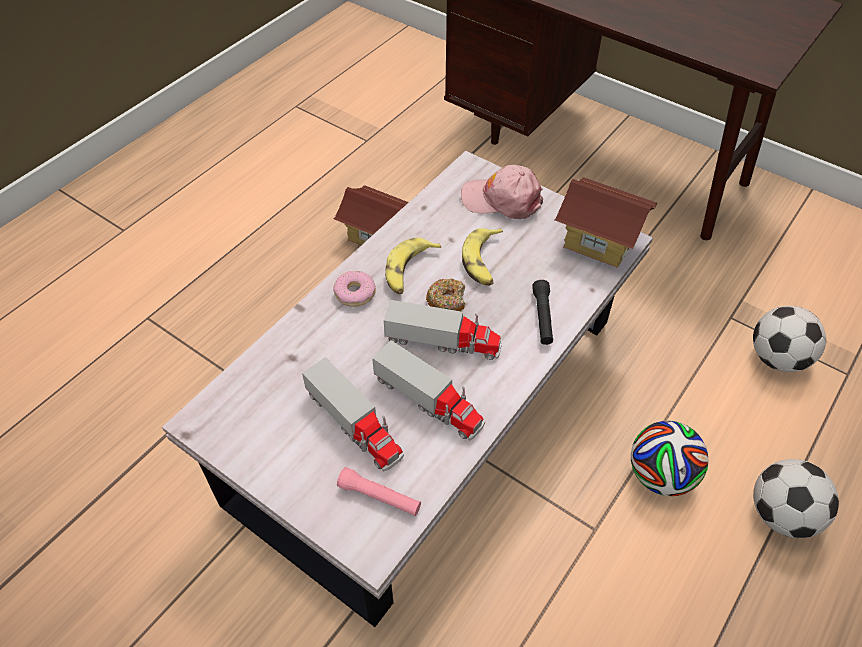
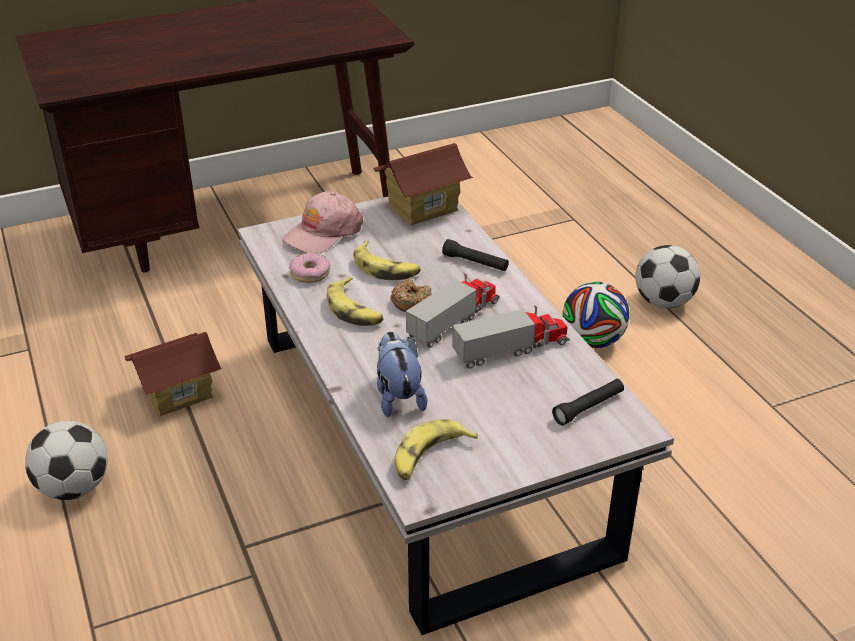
camera: 60 degrees left, 15 degrees down
(248, 406) = (429, 457): none -> banana
(312, 351) = (398, 396): none -> plush toy
(355, 293) = (351, 349): donut -> donut (310, 273)
(355, 424) = (503, 397): toy truck -> none
(379, 497) = (588, 408): pink flashlight -> black flashlight
(776, 358) = (534, 240): football -> football (74, 488)

